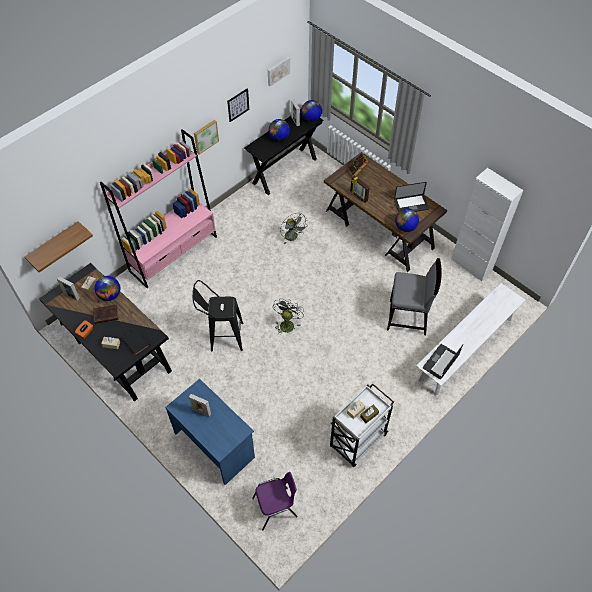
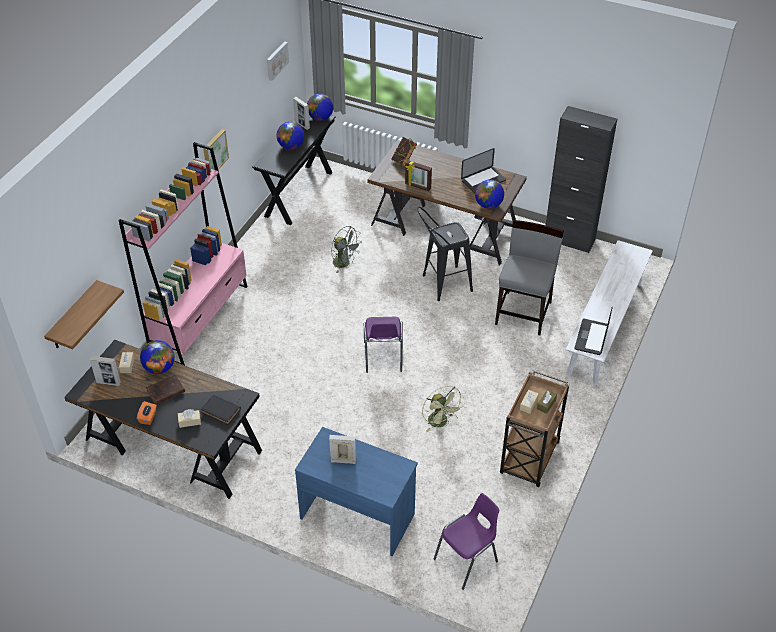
camera: 20 degrees left, 10 degrees down
(222, 336) = (308, 394): black stool -> black stool (442, 284)
(238, 105) = (242, 108): picture -> none
(287, 323) = (383, 357): grey fan -> purple chair
(305, 390) = (440, 423): none -> green fan
(357, 441) = (529, 459): white cart -> brown cart
(408, 317) = (524, 312): grey chair -> grey chair turned 60 degrees counterclockwise
(471, 265) = (569, 240): white cabinet -> black cabinet

